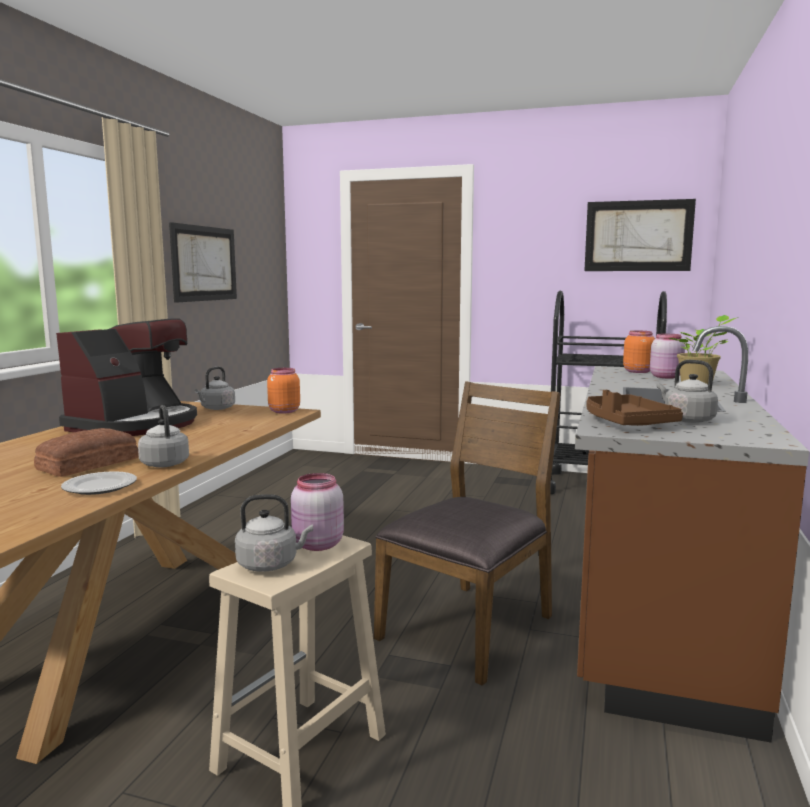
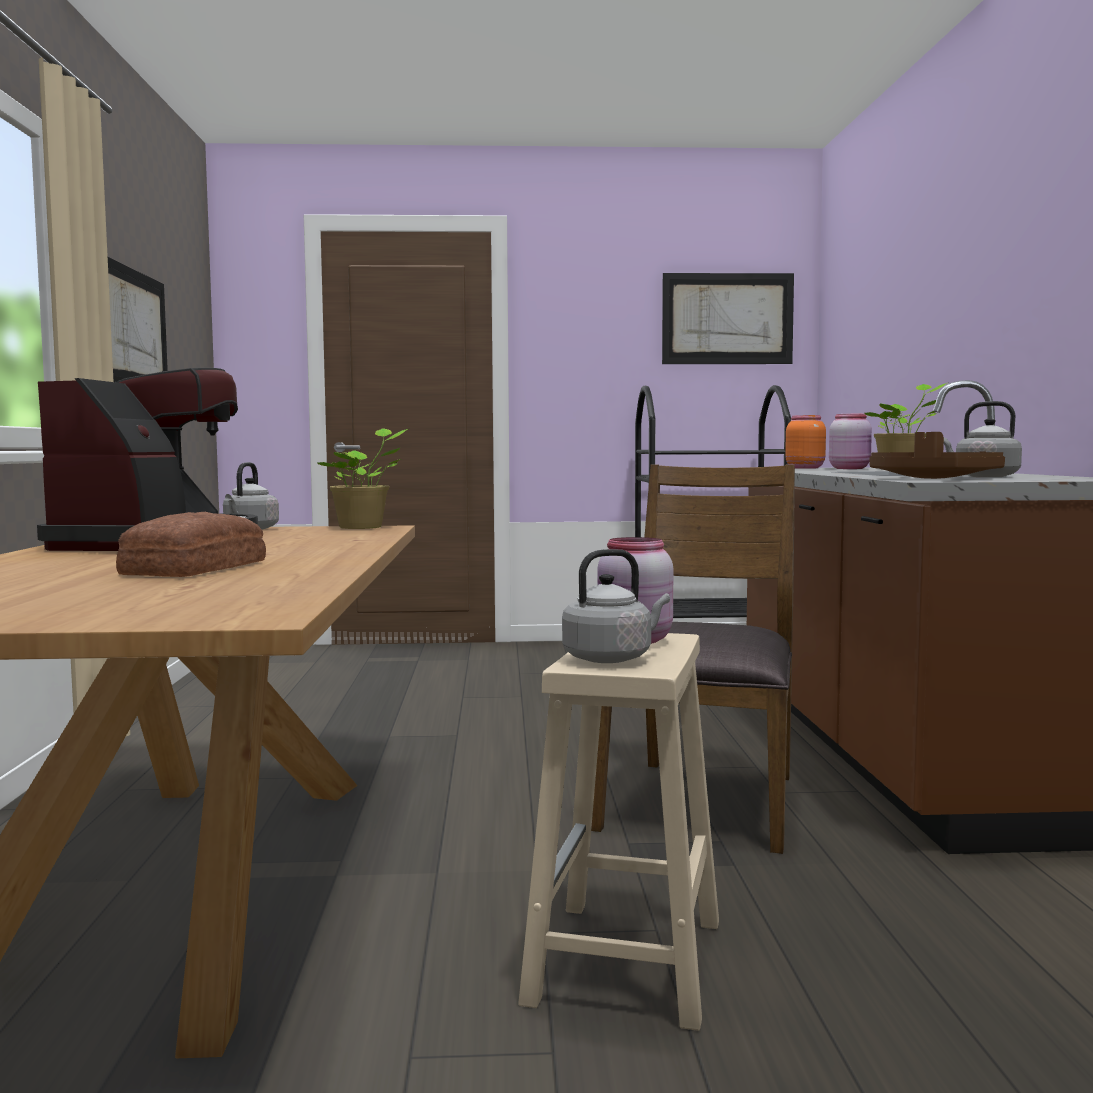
camera: 20 degrees left, 5 degrees down
(100, 487) = (283, 580): plate -> none
(164, 463) = (321, 562): grey kettle -> none
(283, 411) = (364, 527): orange jar -> potted plant

